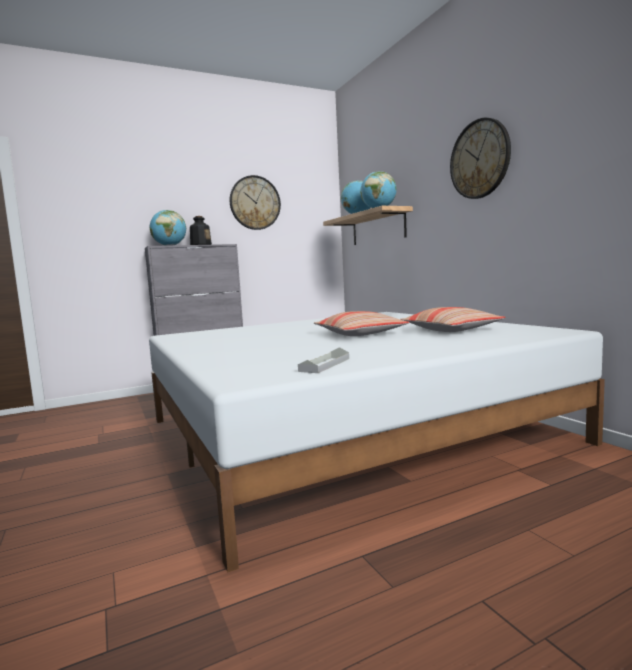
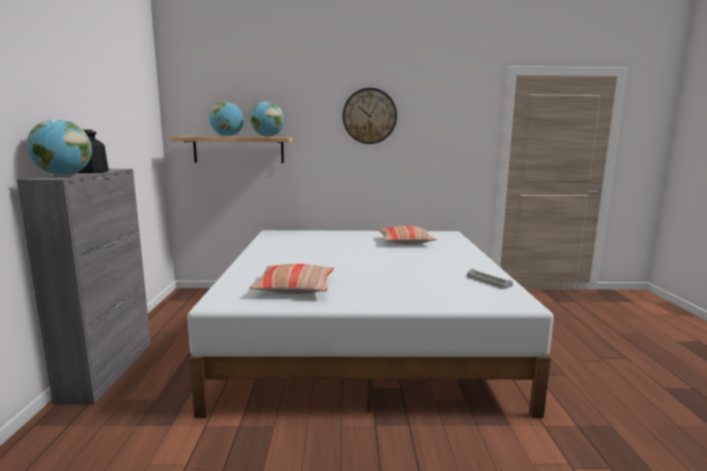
camera: 65 degrees left, 5 degrees up
(255, 203) = (108, 109): wall clock -> none
(360, 334) = (379, 256): pillow -> pillow (294, 288)

